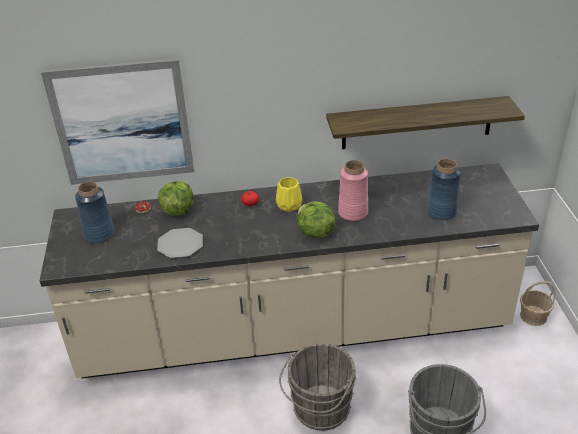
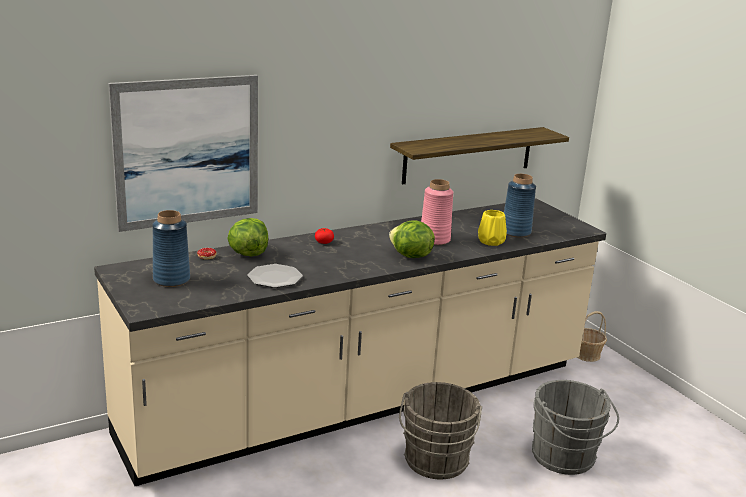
camera: 25 degrees left, 15 degrees down
(289, 205) = (365, 240): yellow vase -> yellow vase (490, 241)

